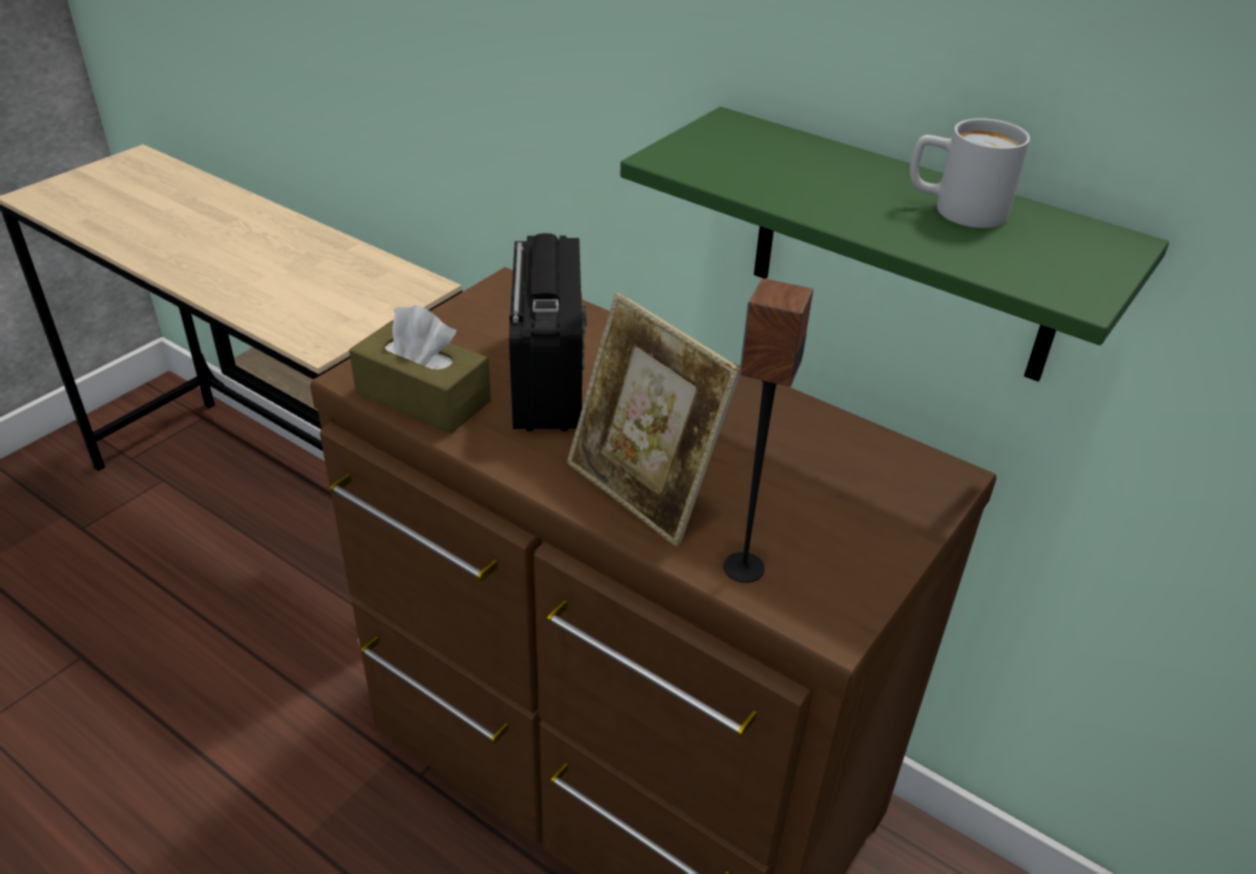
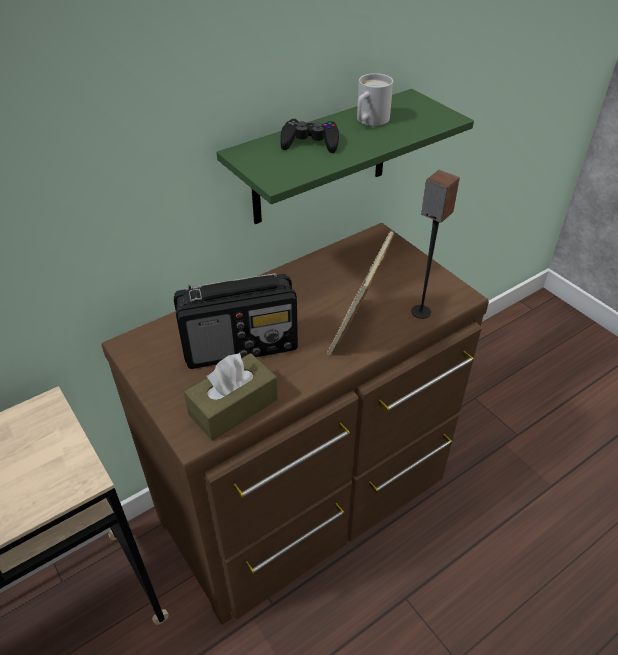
camera: 70 degrees left, 5 degrees up
(548, 378) = (241, 346): radio -> radio turned 150 degrees clockwise
(643, 491) = (357, 331): picture frame -> picture frame turned 135 degrees clockwise
(815, 167) = (310, 142): none -> black game controller

